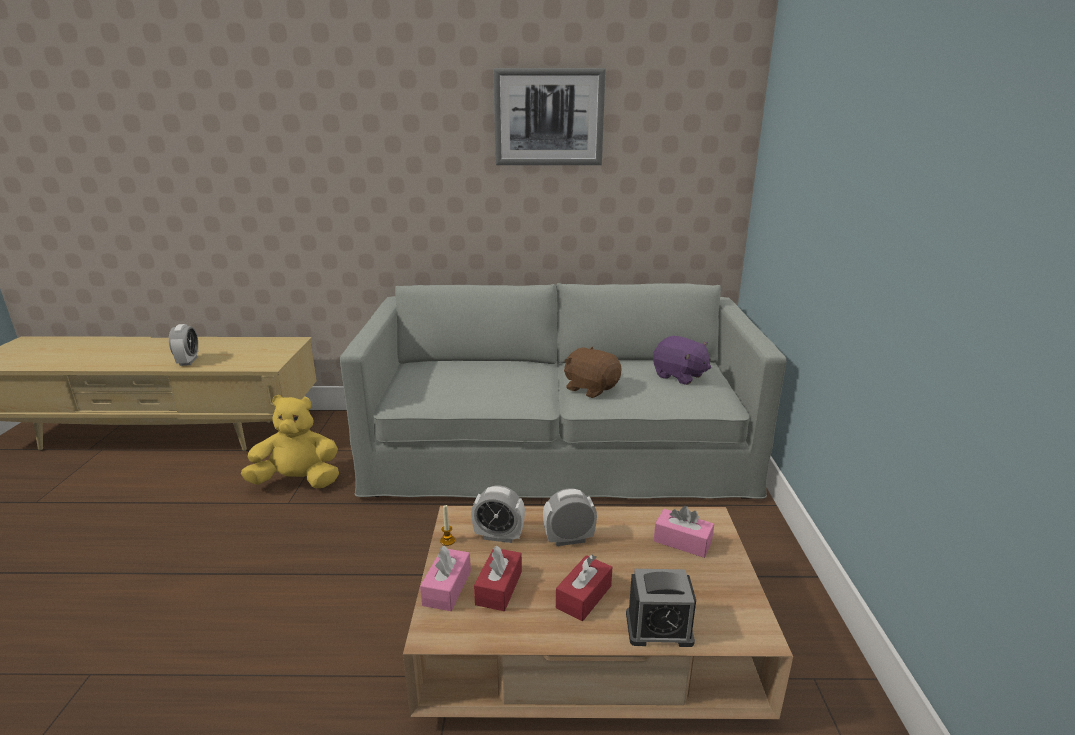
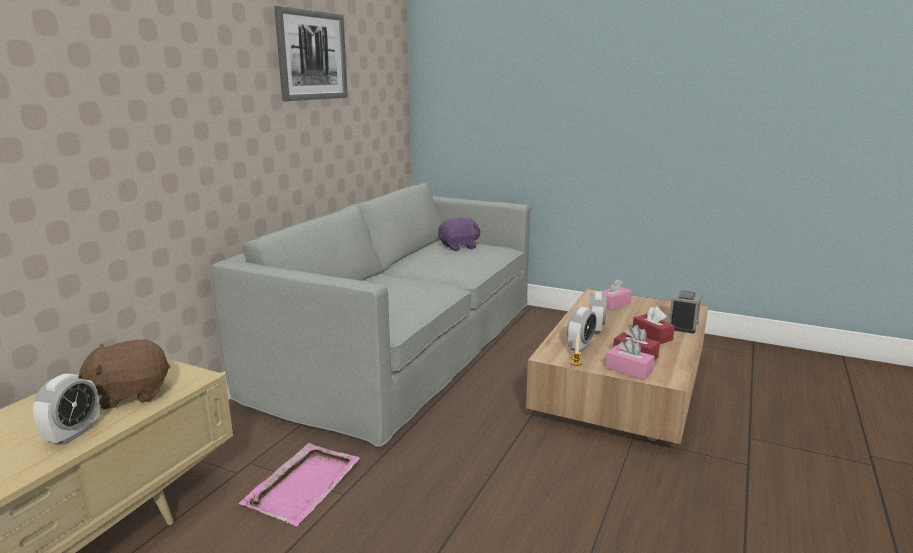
camera: 65 degrees left, 5 degrees down
(188, 361) = (73, 434): alarm clock -> alarm clock turned 90 degrees clockwise
(298, 481) = (304, 484): yellow plush toy -> pink tray
(591, 388) = (447, 269): brown plush toy -> brown plush toy (130, 394)

